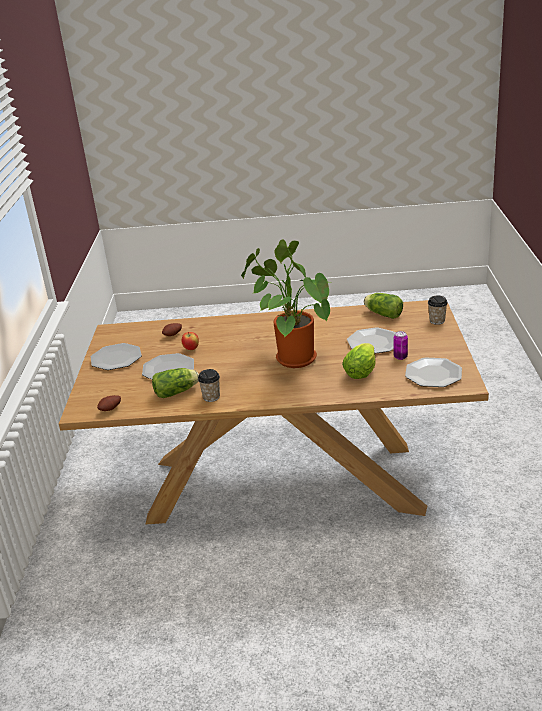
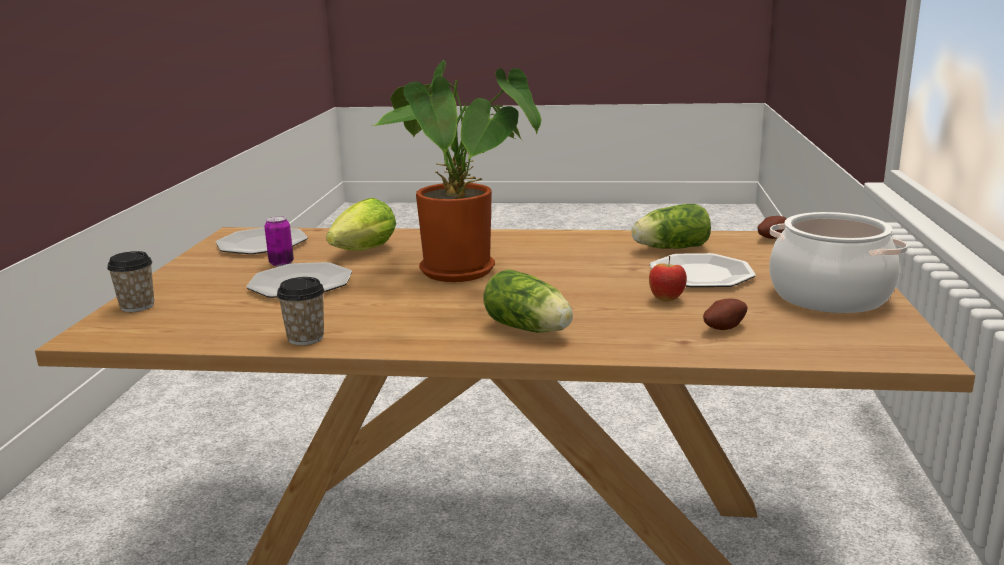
camera: 175 degrees left, 10 degrees down
(116, 358) = (830, 296): plate -> cooking pot
(211, 397) = (610, 241): cup -> cup (305, 338)
(382, 314) = (220, 328): lettuce -> lettuce (530, 329)

